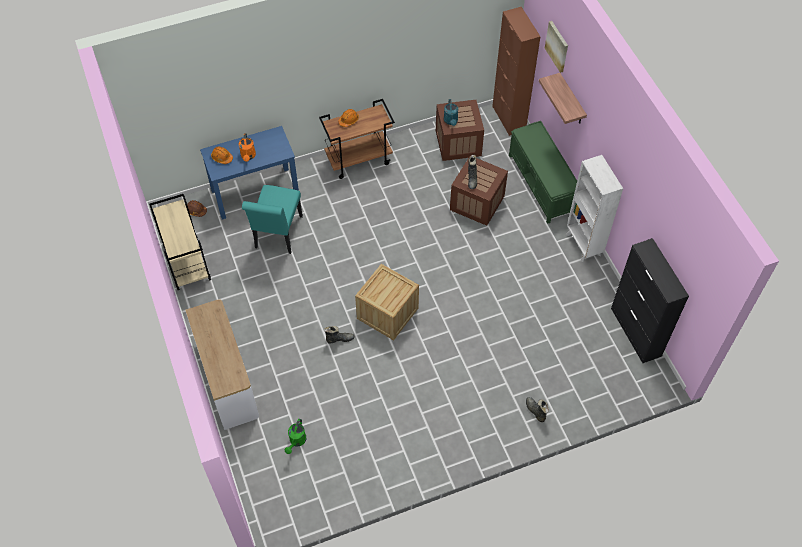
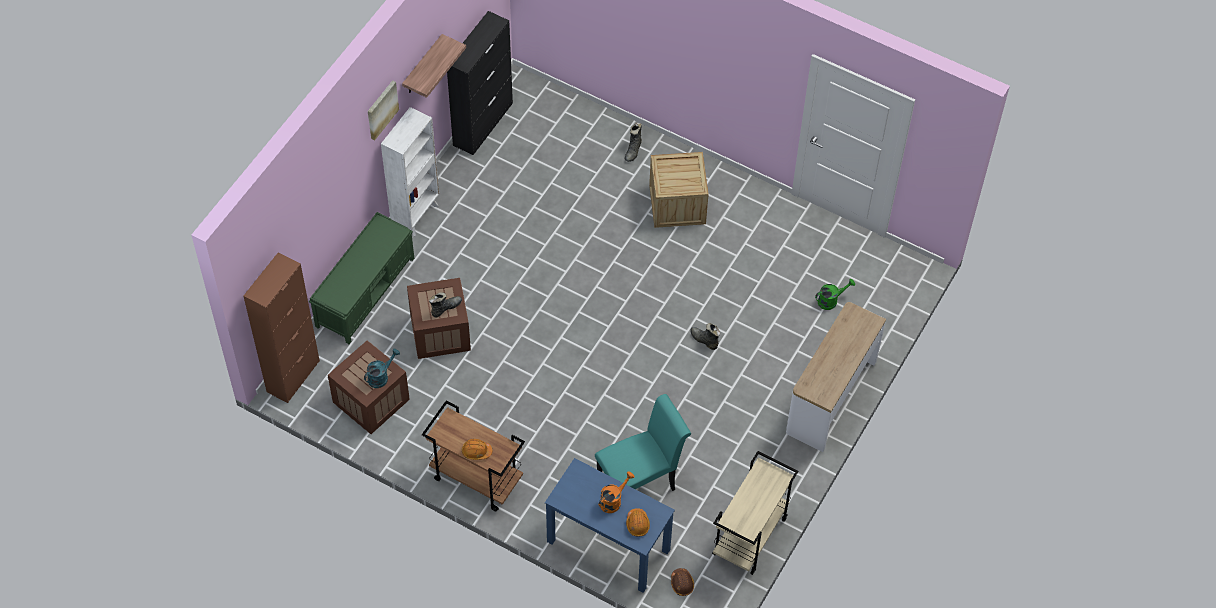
camera: 130 degrees left, 0 degrees up
(387, 313) = (640, 321): crate -> crate (677, 204)
(557, 46) = (292, 217): picture -> picture (381, 109)
(571, 100) = (327, 204): shelf -> shelf (422, 66)

